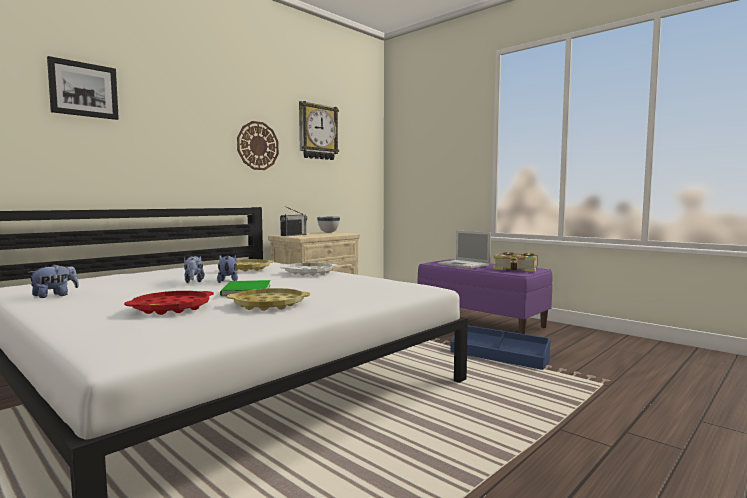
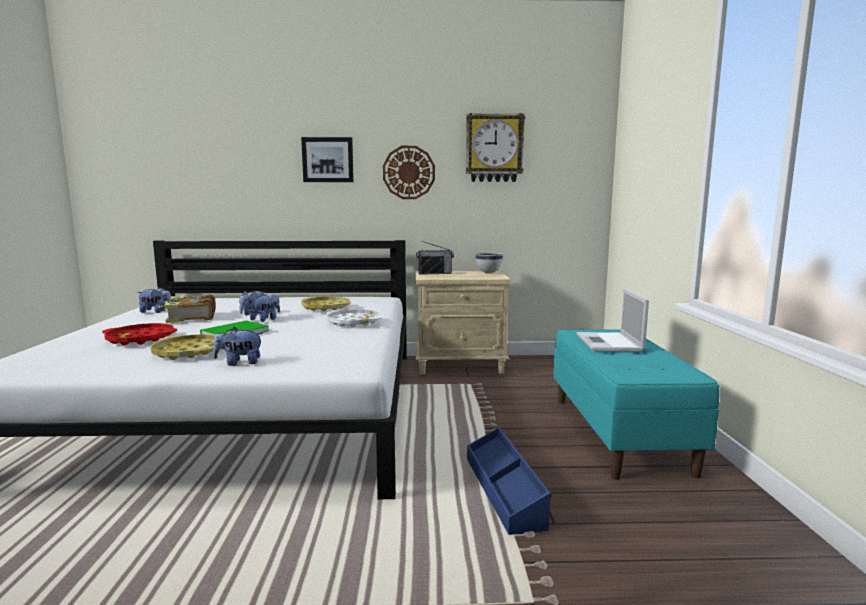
camera: 45 degrees right, 5 degrees up
(83, 90) = (238, 138): picture -> picture (328, 160)
(342, 300) = (239, 363): none -> plush toy
(481, 321) = (619, 433): purple bench -> turquoise bench
(516, 269) = (655, 367): book -> book (190, 317)

